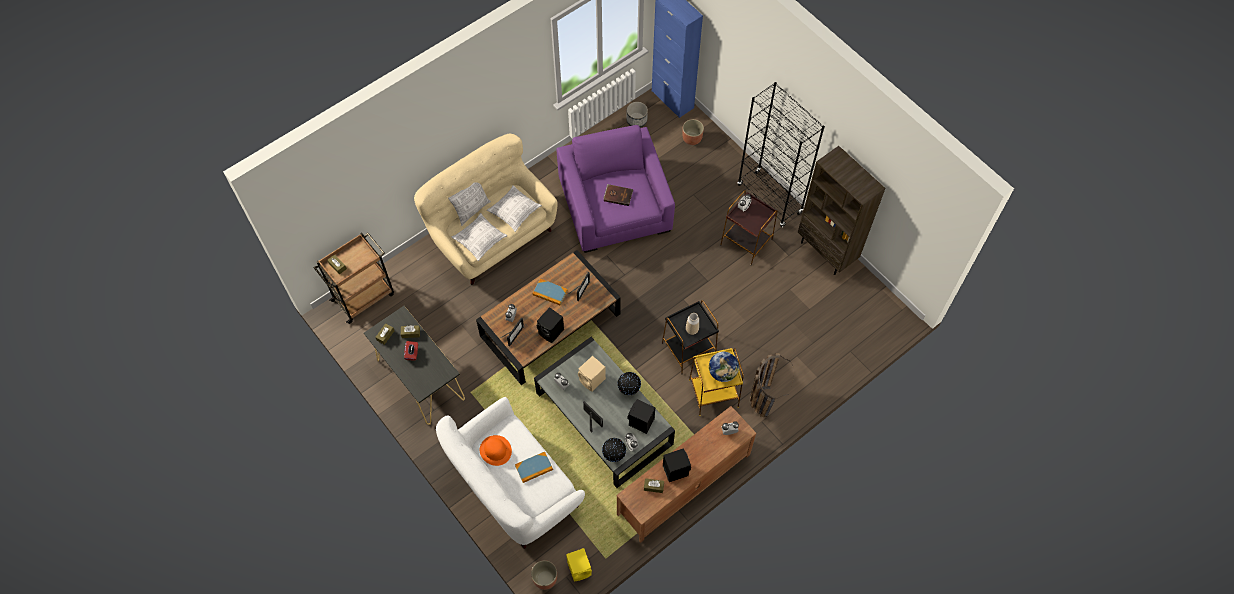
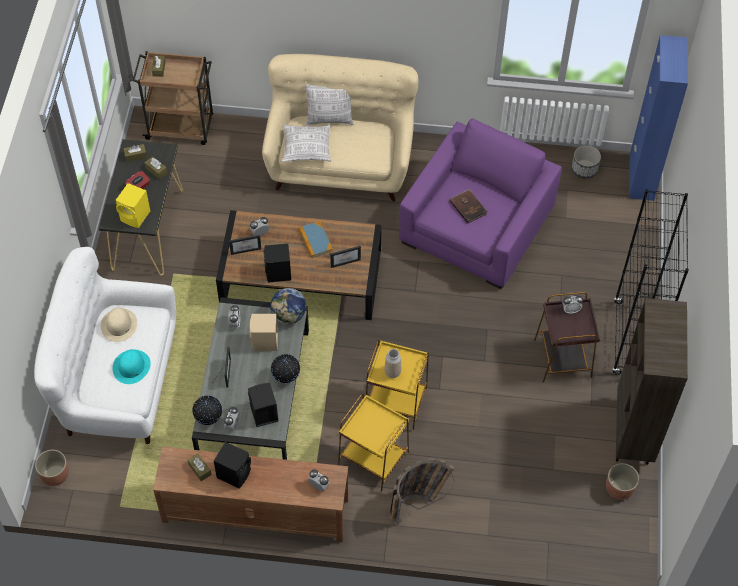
camera: 45 degrees right, 5 degrees down
(495, 450) = (119, 325): orange hat -> beige hat
(514, 211) = (363, 149): pillow -> none
(534, 468) = (131, 367): book -> turquoise hat
(580, 569) = (90, 495): yellow speaker -> yellow speaker (136, 216)
(688, 349) = (395, 402): black side table -> yellow side table
(692, 138) = (619, 226): planter -> planter (619, 489)
(722, 373) = (375, 433): globe -> globe (289, 315)

